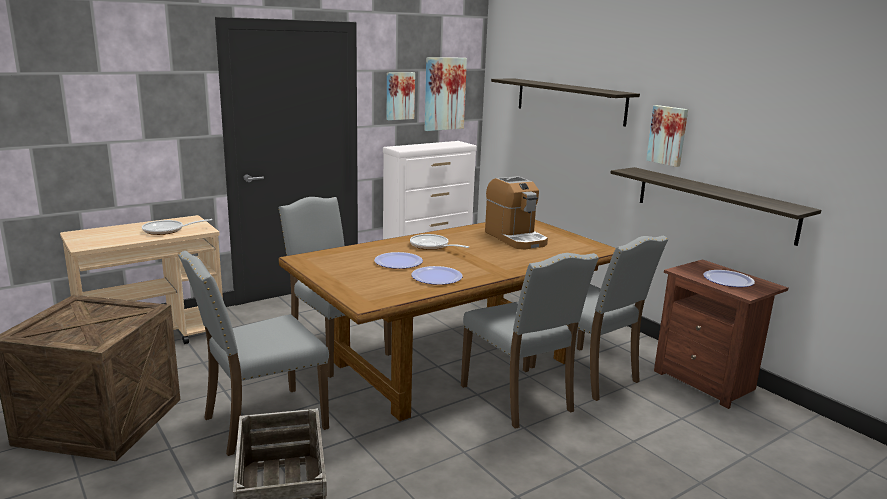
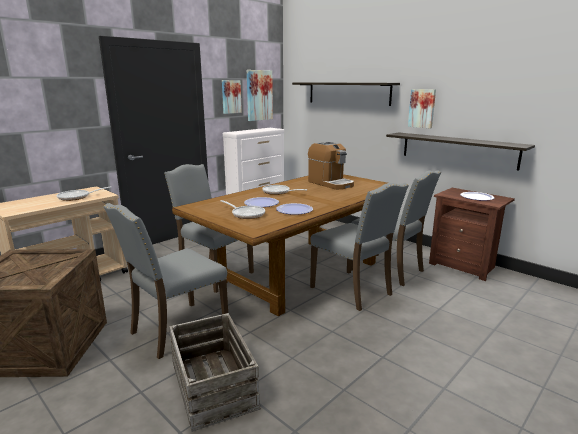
camera: 10 degrees left, 0 degrees up
(368, 277) = (246, 214): none -> frying pan

